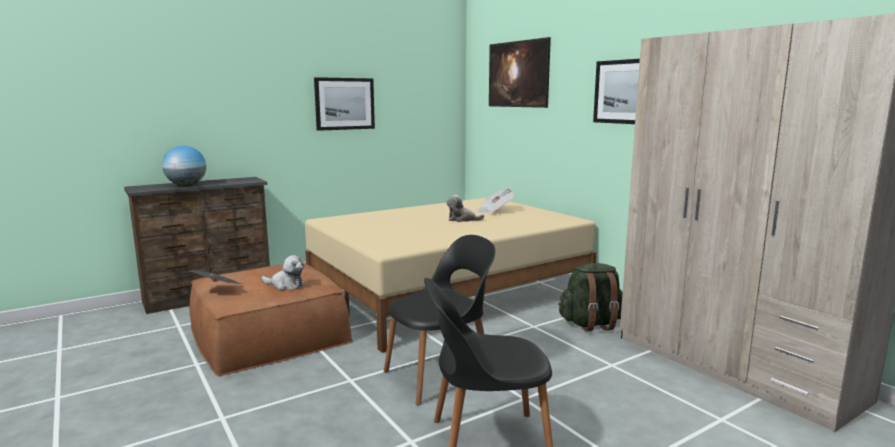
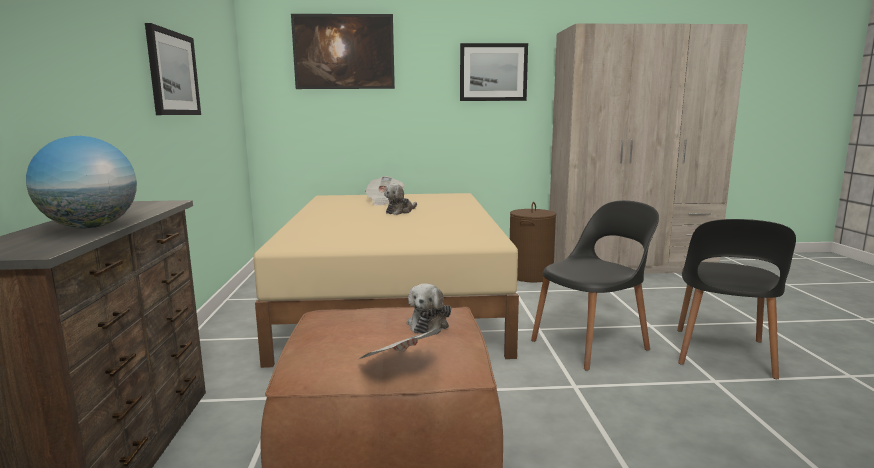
camera: 60 degrees left, 0 degrees up
(286, 285) = (429, 324): plush toy -> plush toy turned 150 degrees clockwise
(440, 376) = (592, 344): black chair -> black chair turned 60 degrees clockwise
(591, 324) = (530, 276): green backpack -> brown laundry basket

